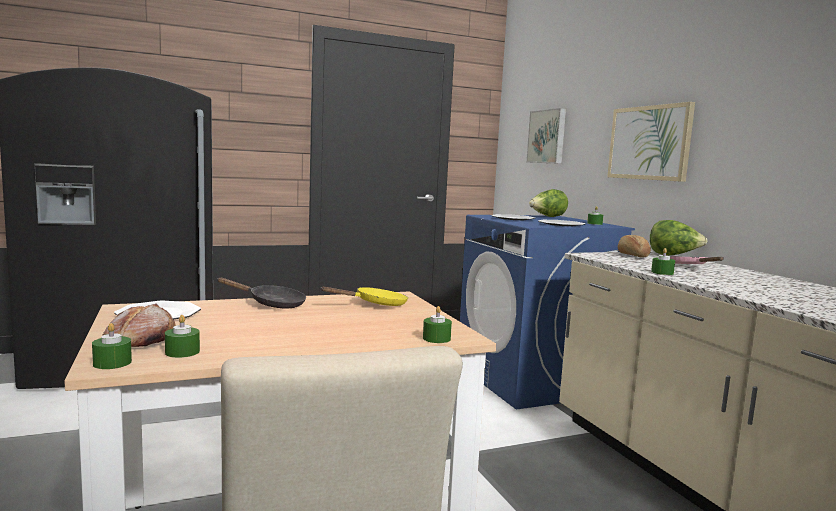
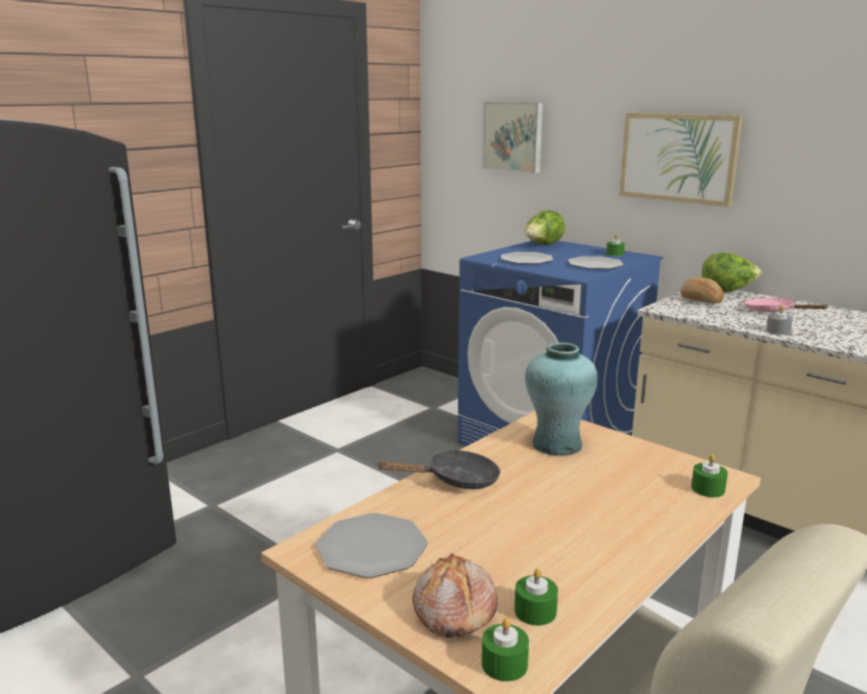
camera: 25 degrees left, 10 degrees up
(376, 304) = (556, 444): yellow frying pan -> turquoise vase
(662, 272) = (778, 331): green candle -> grey candle

